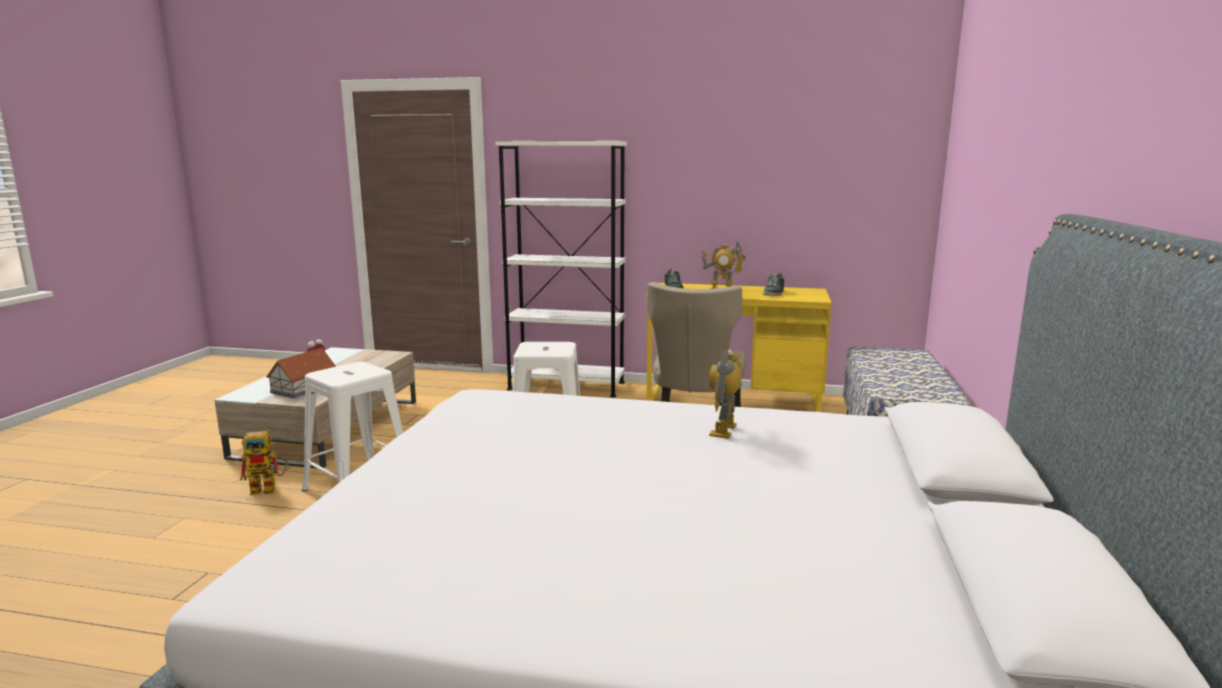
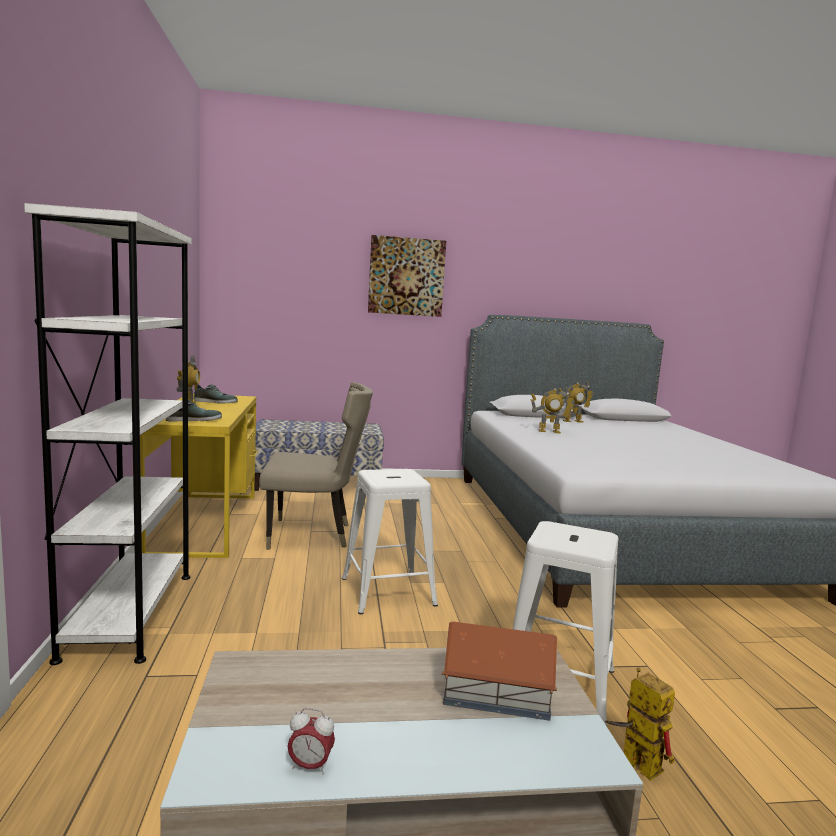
camera: 110 degrees left, 5 degrees down
(874, 486) = (573, 421): none -> toy robot
(1038, 134) = (406, 276): none -> picture

